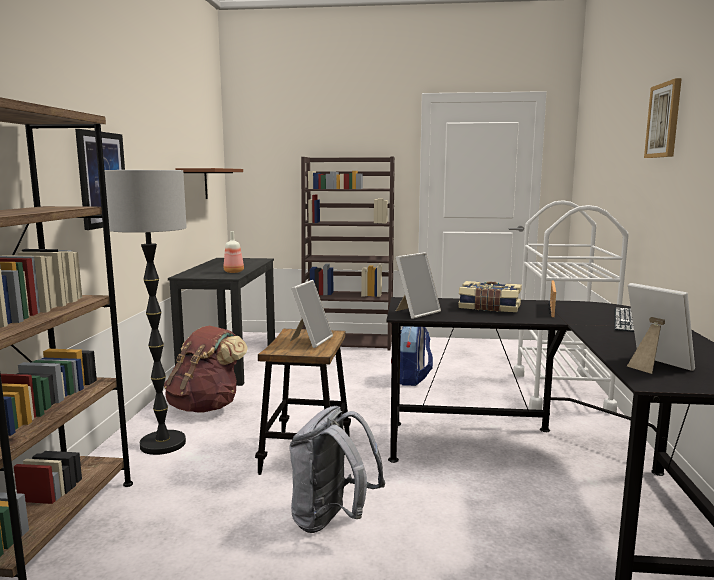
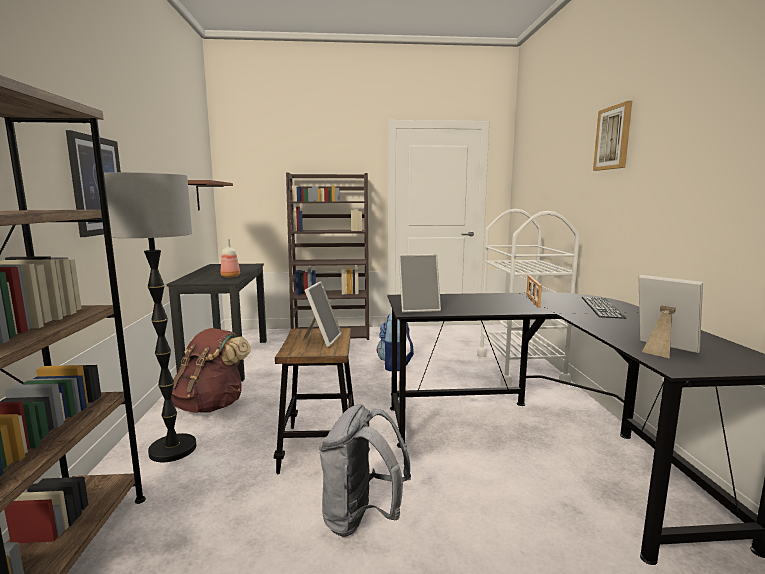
camera: 10 degrees left, 0 degrees up
(416, 313) = (419, 308): picture frame -> picture frame turned 45 degrees clockwise
(489, 307) = (479, 301): book -> none

